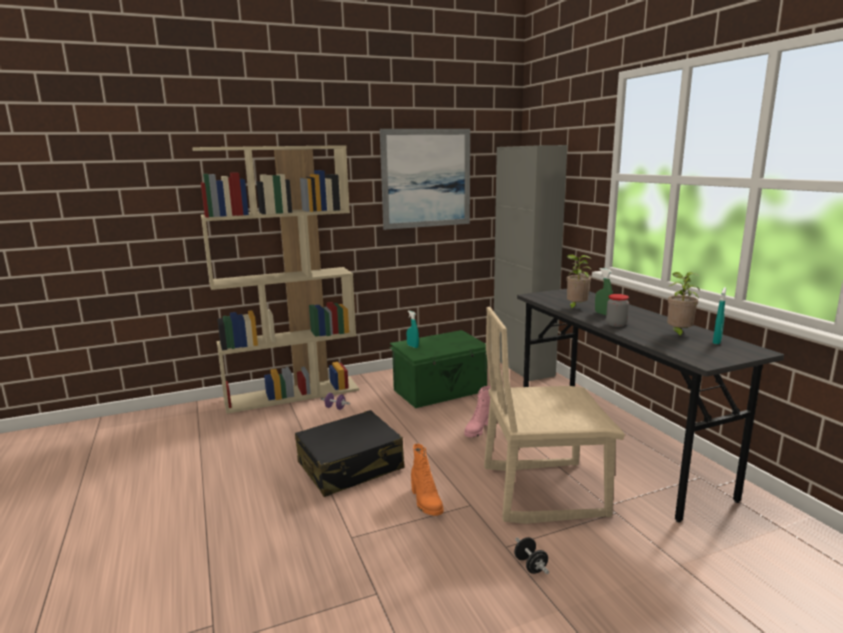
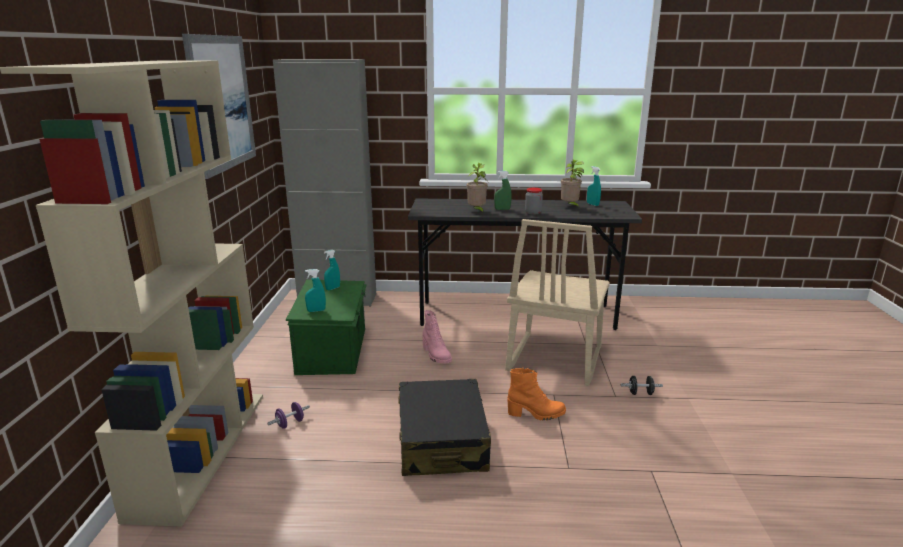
camera: 65 degrees left, 5 degrees up
(457, 340) = (333, 288): none -> turquoise spray bottle

